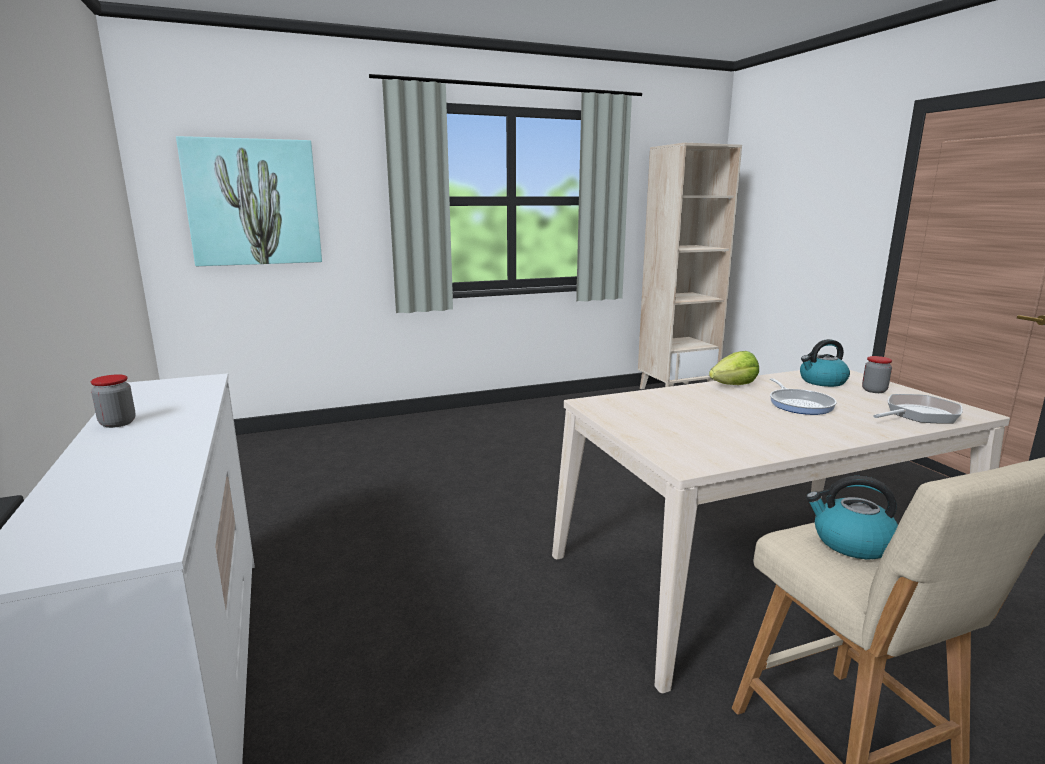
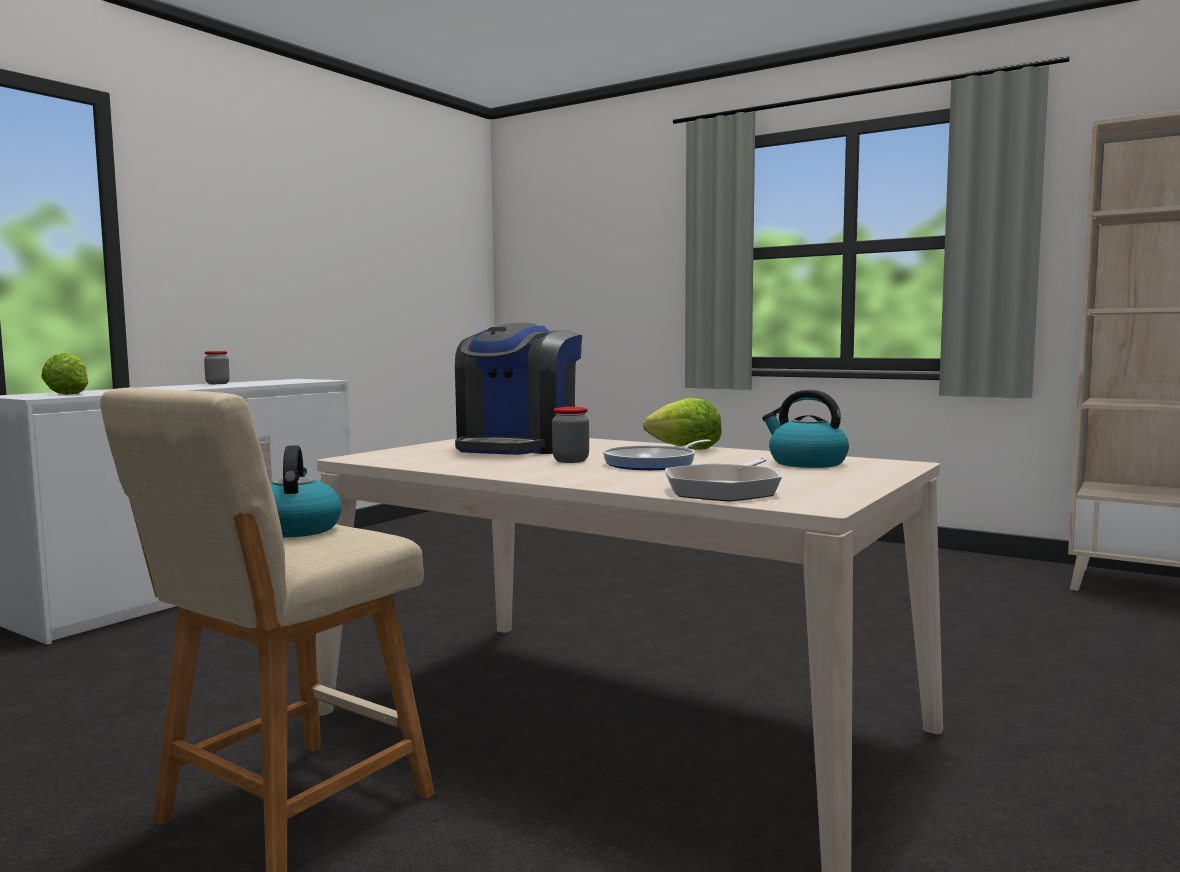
camera: 55 degrees right, 10 degrees down
(110, 522) = (68, 394): none -> lettuce
(253, 203) = (575, 266): picture -> none
(680, 414) = (518, 447): none -> coffee machine
(874, 390) = (820, 476): jar -> jar (570, 461)
(918, 415) = (725, 490): frying pan -> frying pan turned 90 degrees clockwise

